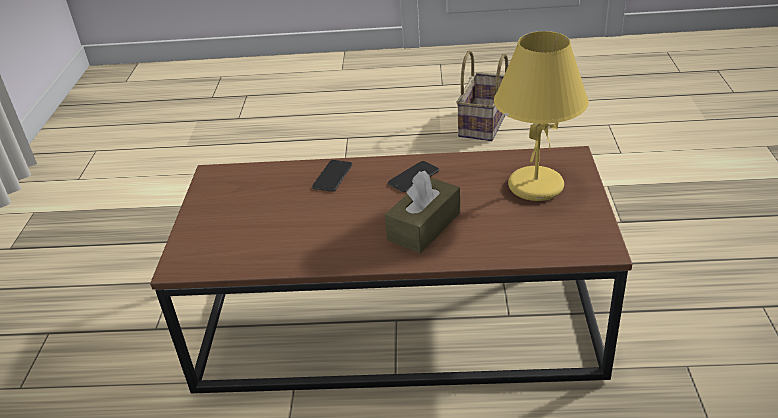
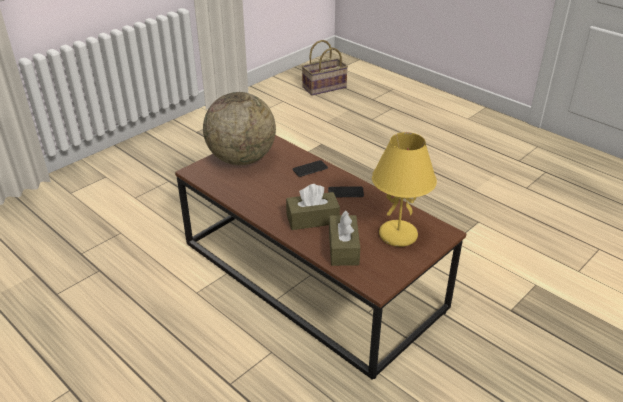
camera: 40 degrees right, 0 degrees up
(226, 213) = (242, 159): none -> globe
(484, 124) = (510, 200): basket -> basket (323, 88)
(507, 234) = (343, 248): none -> brown tissue box

